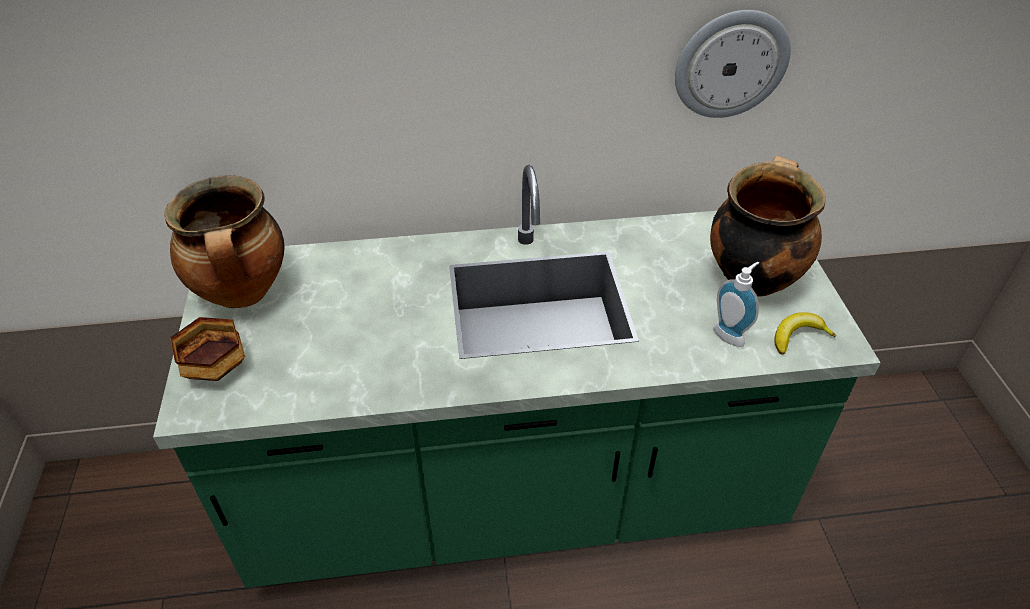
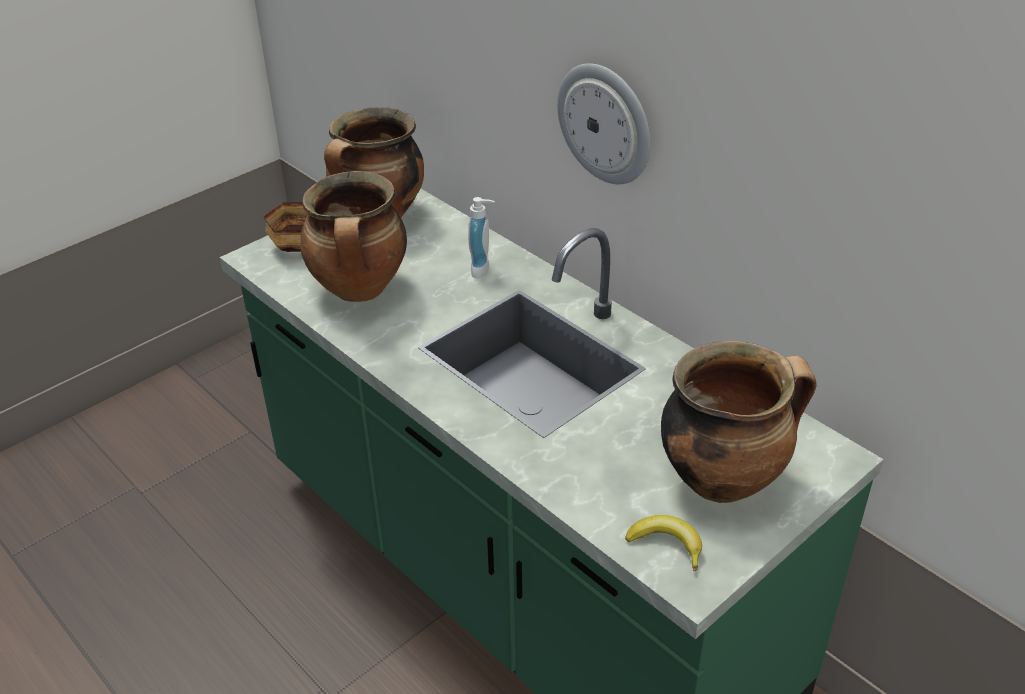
camera: 55 degrees right, 5 degrees down
(338, 357) = (360, 290): none -> cooking pot
(731, 64) = (834, 236): wall clock -> wall clock (605, 123)
(731, 334) = (618, 494): soap dispenser -> soap dispenser (484, 269)

